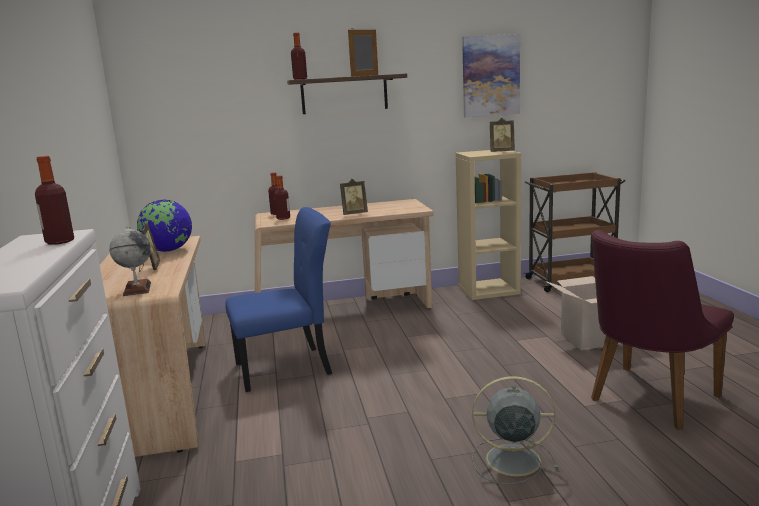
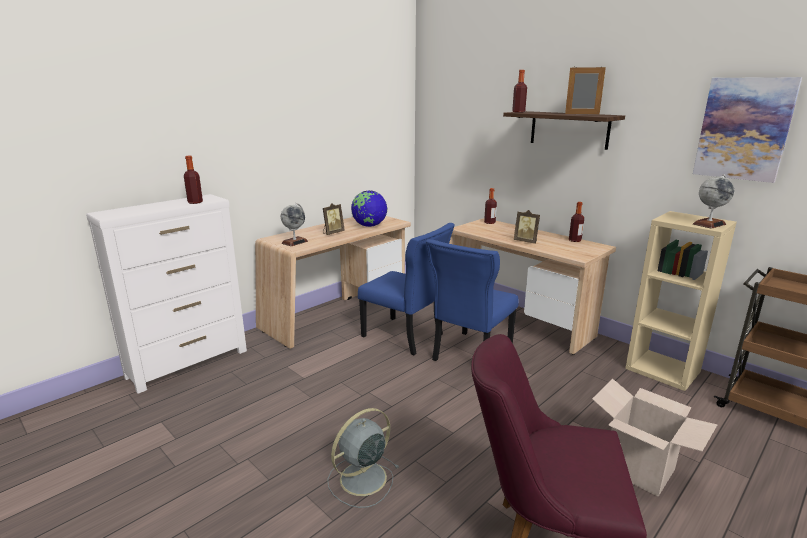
camera: 55 degrees right, 5 degrees up
(283, 218) = (480, 227): bottle -> bottle (575, 240)
(371, 347) = (470, 355): none -> blue chair
(501, 152) = (709, 224): picture frame -> globe
(510, 460) = (361, 479): grey fan -> grey fan turned 105 degrees counterclockwise

